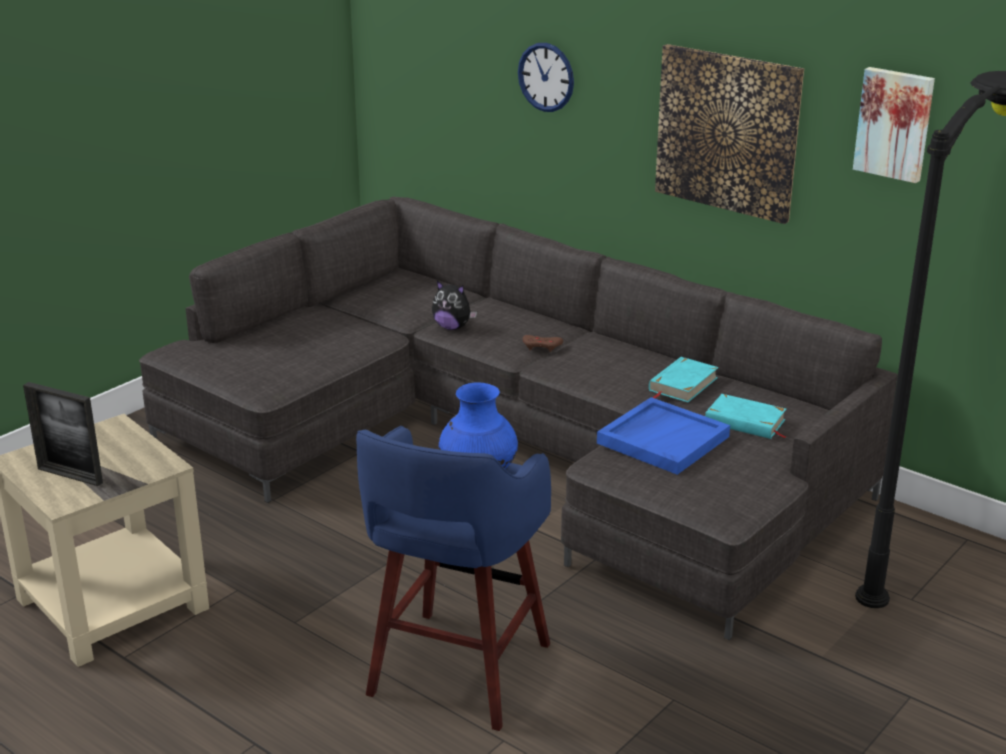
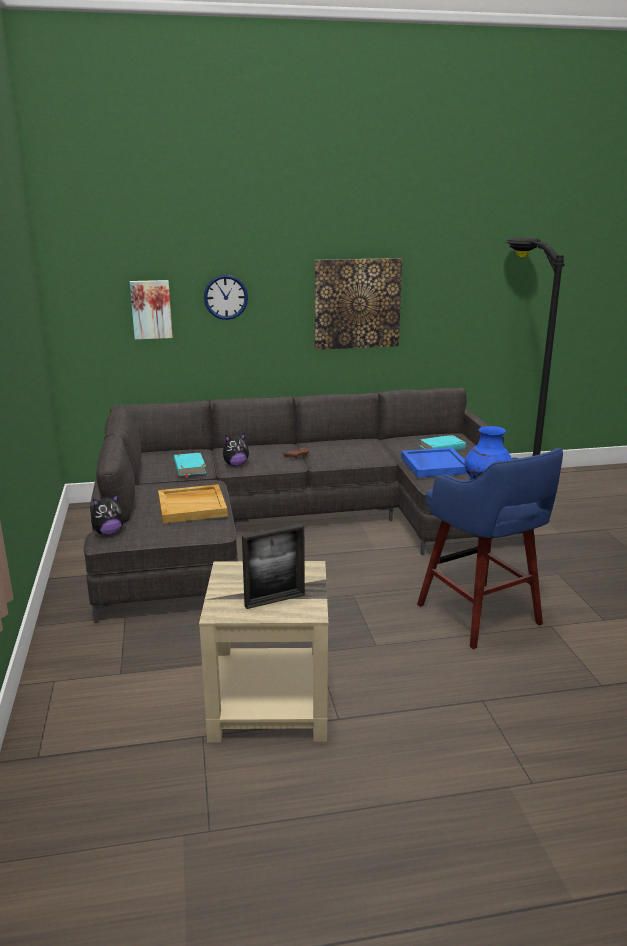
camera: 50 degrees left, 5 degrees down
(184, 346) = (108, 532): none -> plush toy
(299, 355) = (192, 506): none -> beige tray
(682, 384) = (387, 445): turquoise book -> turquoise book (189, 467)
(894, 124) = (452, 277): picture -> picture (151, 309)

